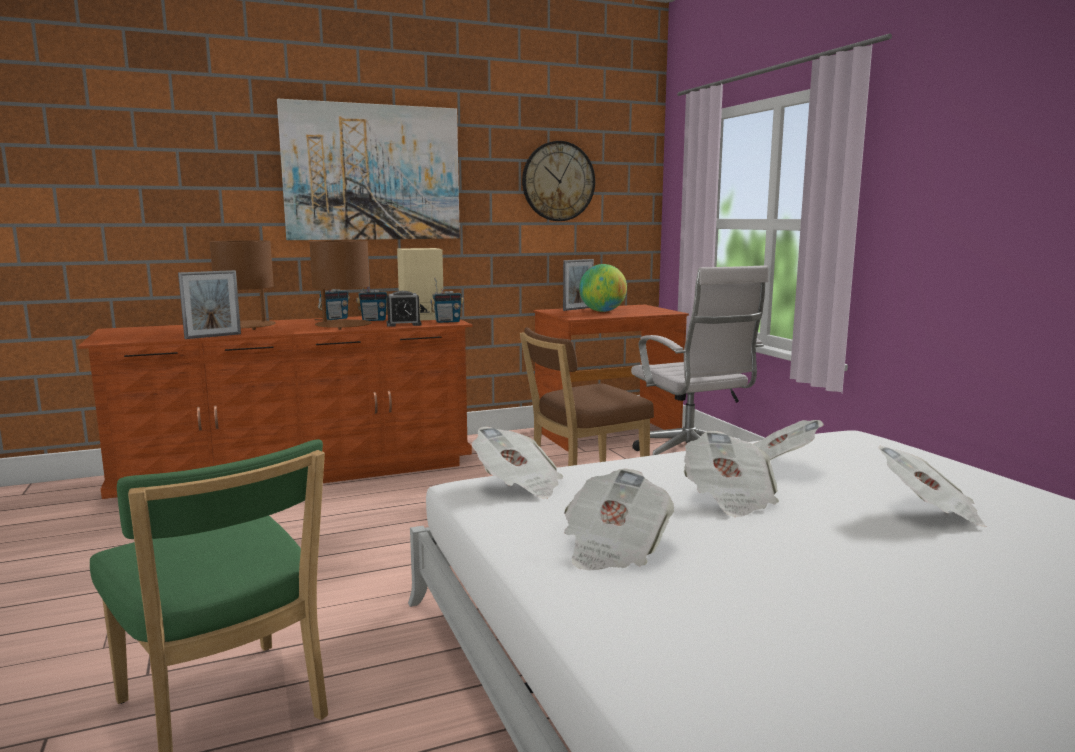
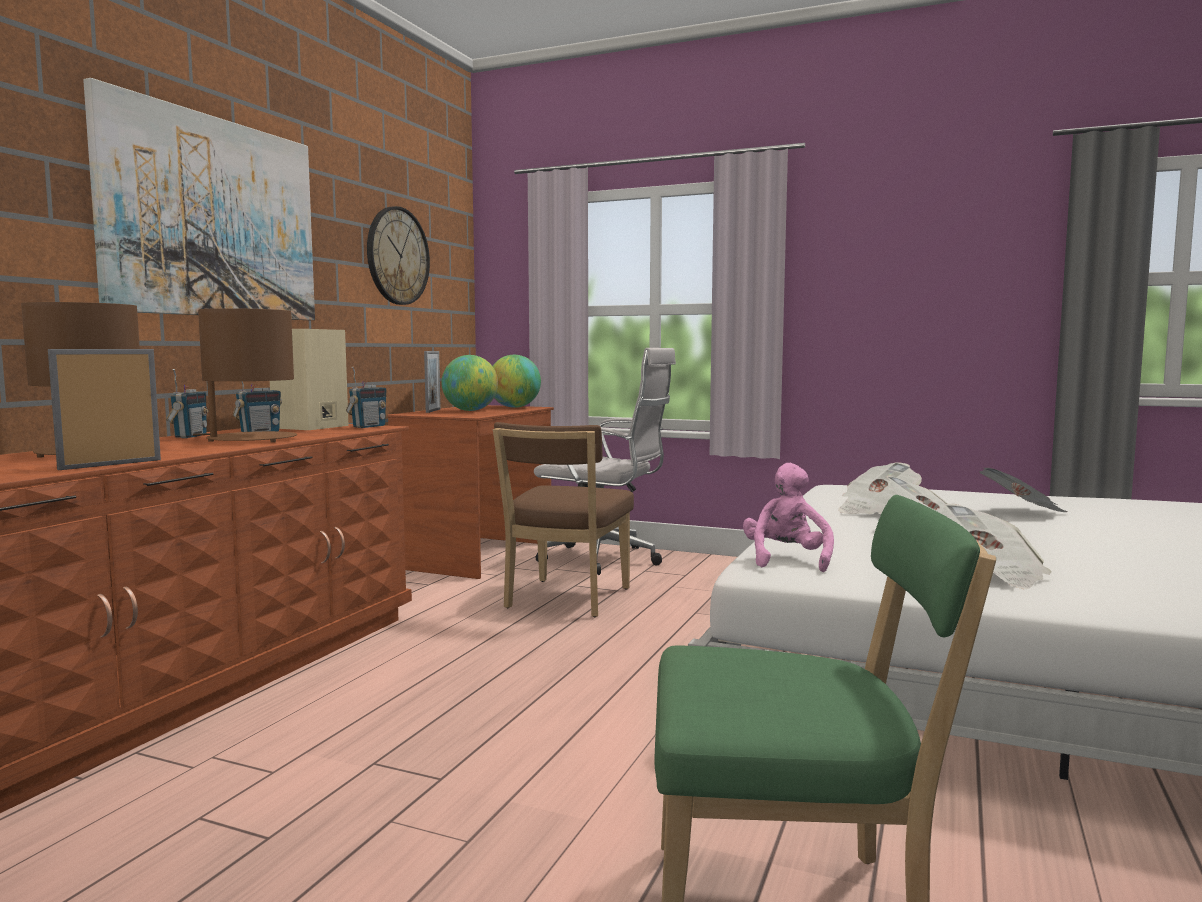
camera: 45 degrees left, 5 degrees down
(213, 336) = (111, 464): picture frame -> picture frame turned 150 degrees counterclockwise
(403, 324) = (328, 432): alarm clock -> none
(518, 485) = (786, 560): newspaper -> pink plush toy
(654, 310) = (514, 407): none -> globe

